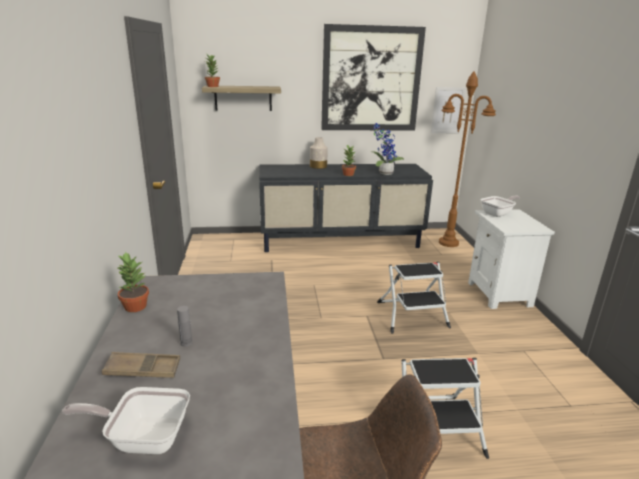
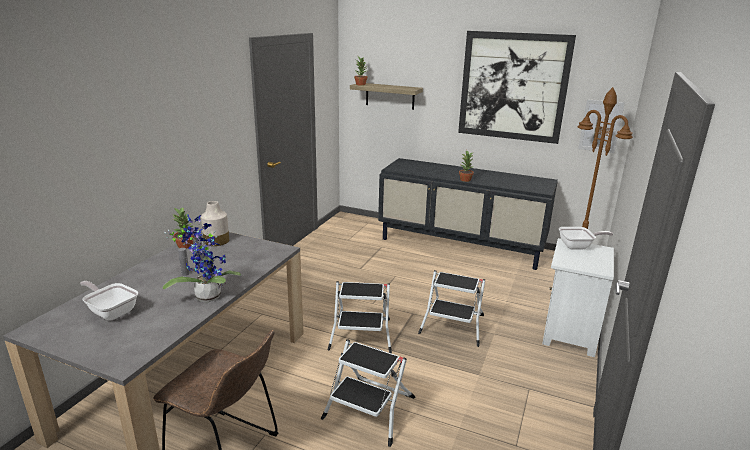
camera: 30 degrees right, 0 degrees up
(143, 369) = (148, 280): brown tray -> none
(318, 166) = (449, 167): beige vase -> beige vase (216, 240)
(343, 353) = (361, 334): none -> step ladder
(384, 173) = (504, 184): potted plant -> potted plant (207, 295)

